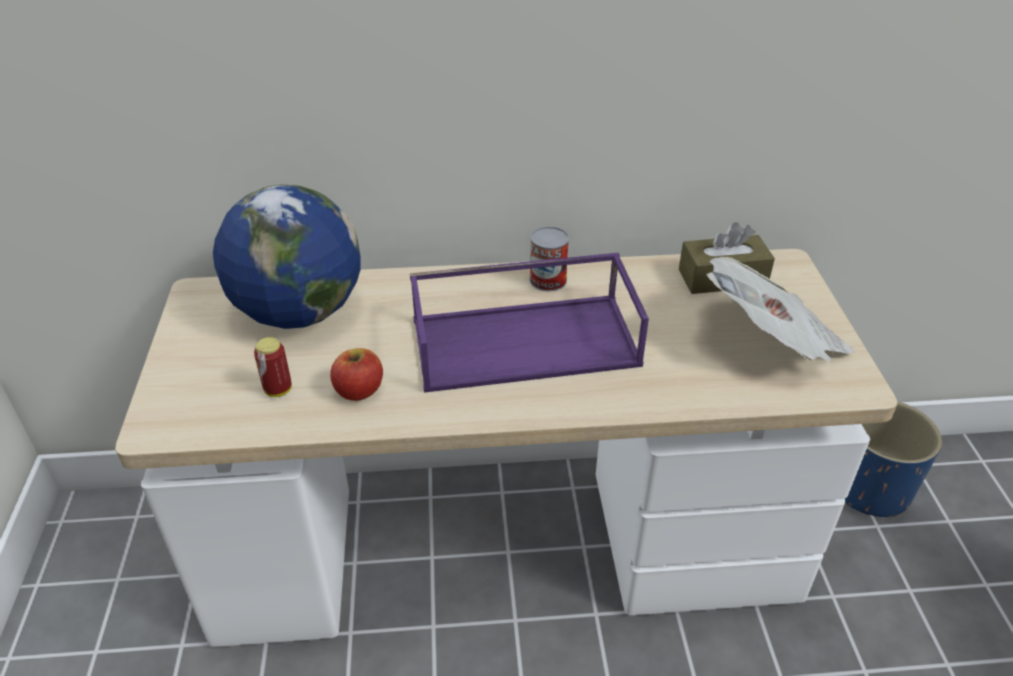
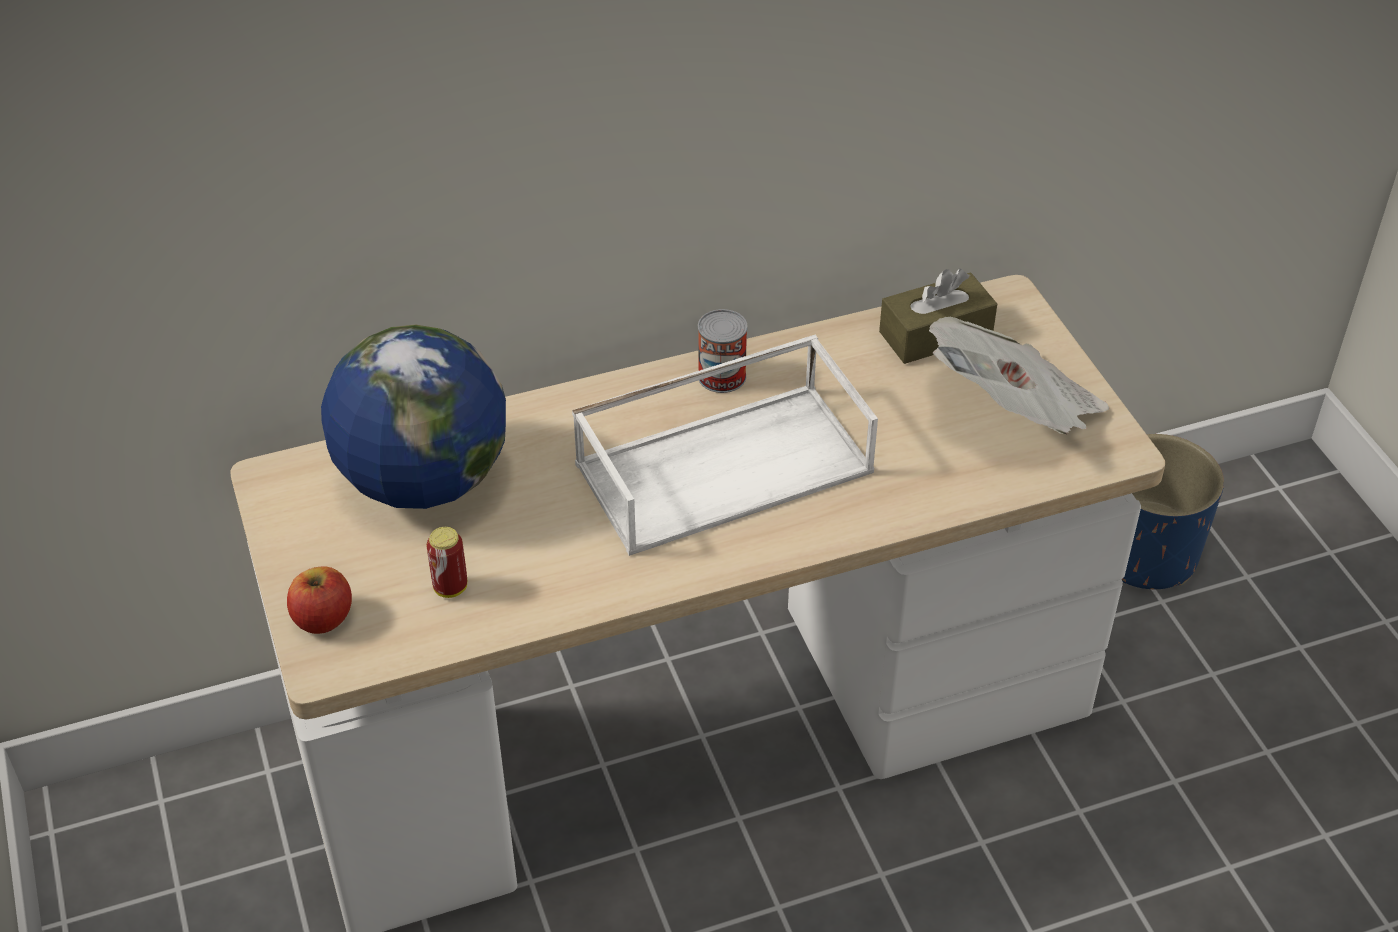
camera: 15 degrees left, 5 degrees up
(359, 390) = (549, 568): apple -> apple (323, 618)
(526, 340) = (725, 465): purple tray -> white tray

